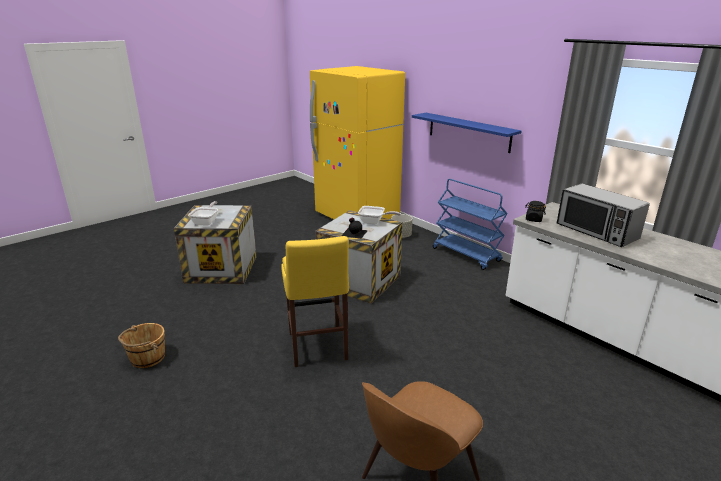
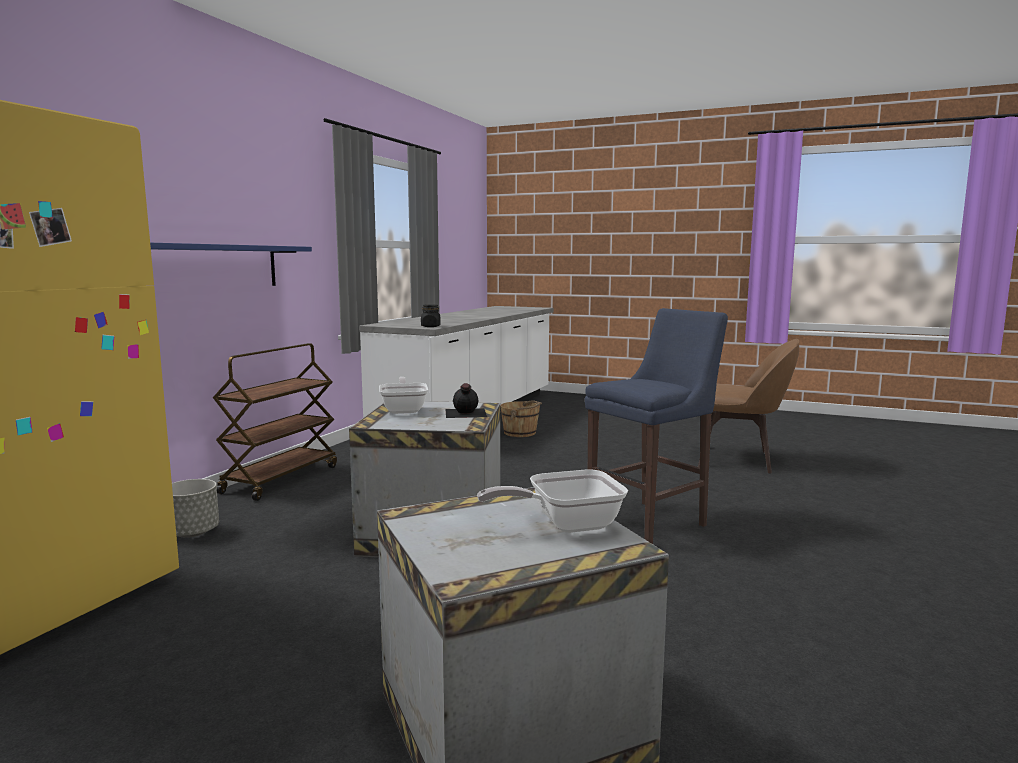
camera: 115 degrees left, 15 degrees down
(147, 358) = (907, 646): brown bucket -> brown bucket (520, 433)
(317, 348) = (651, 522): yellow stool -> blue stool
(466, 255) = (280, 479): blue cart -> brown cart
(596, 232) = (444, 320): microwave -> none

